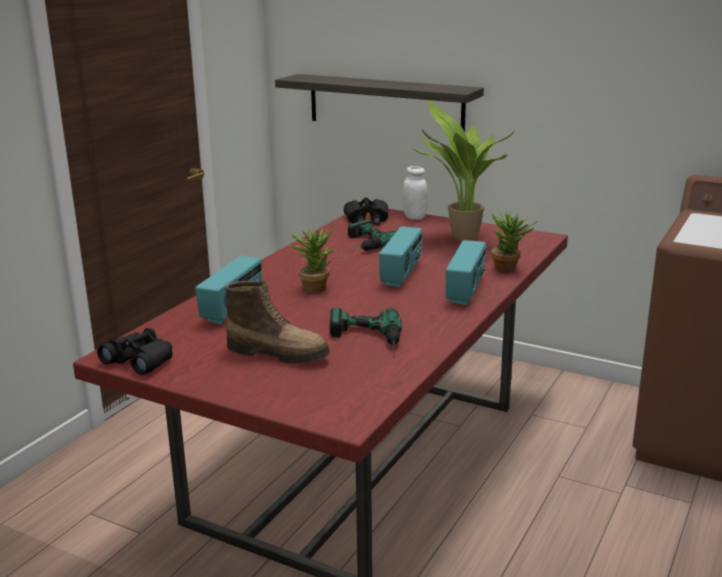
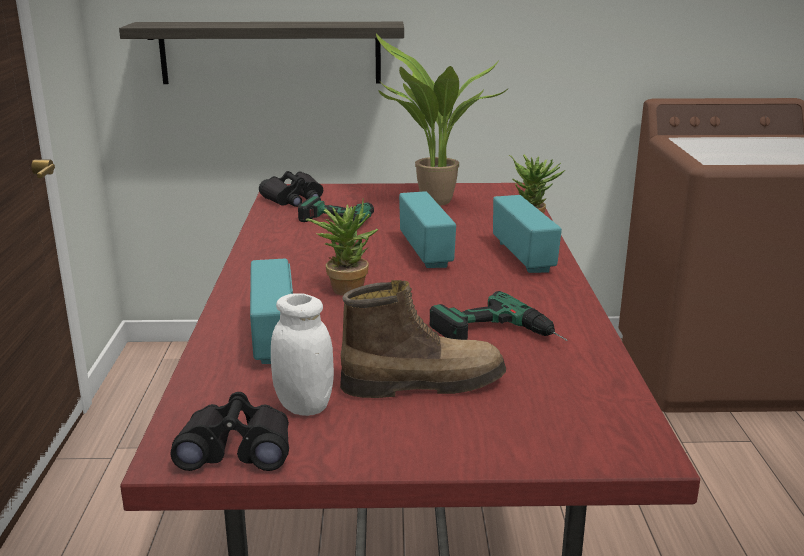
camera: 30 degrees left, 0 degrees up
(414, 217) = (347, 188): white jar -> white jar (304, 406)

